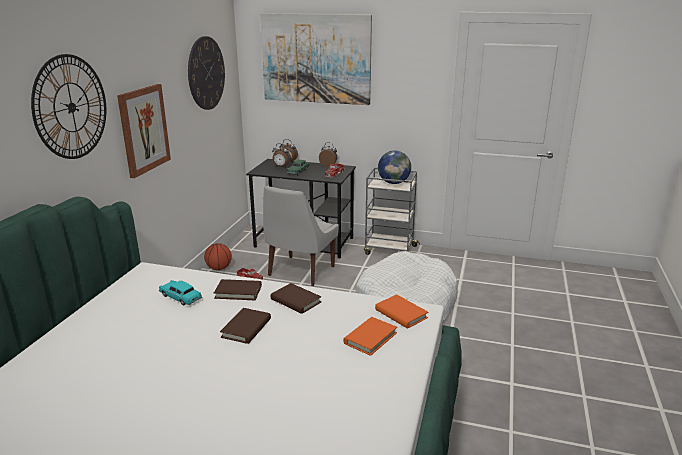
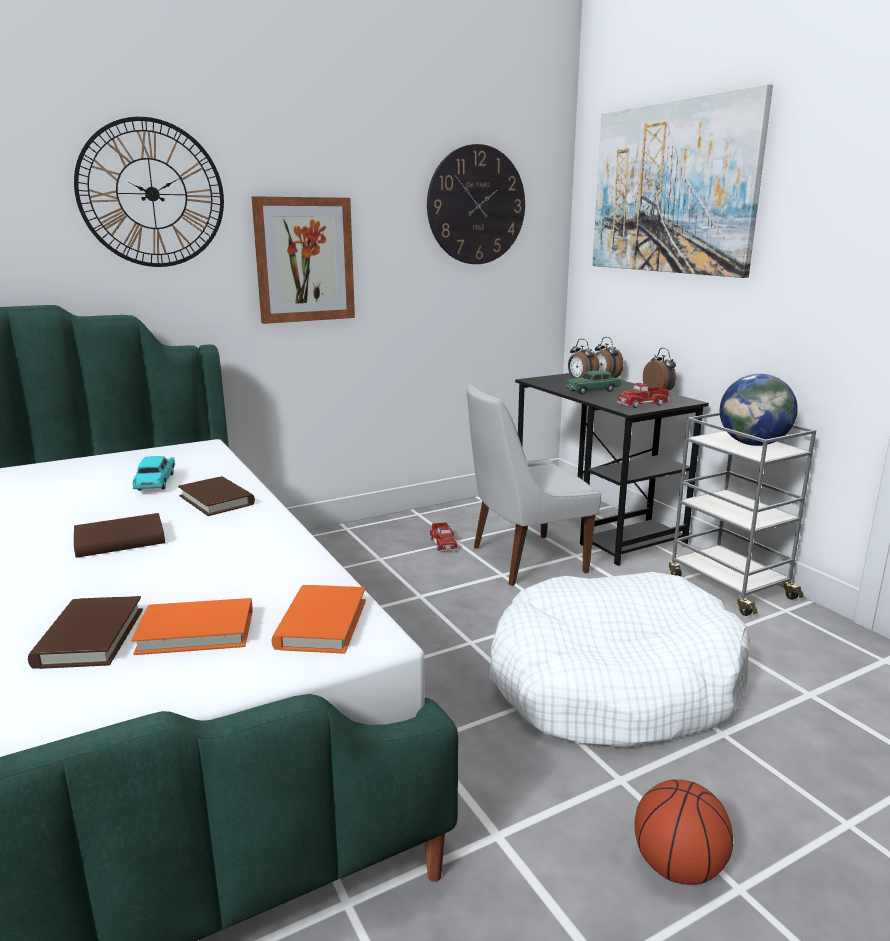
camera: 45 degrees right, 5 degrees down
(219, 268) = (430, 516): basketball -> basketball (677, 867)
(295, 301) = (243, 537): brown book -> brown book (90, 637)

